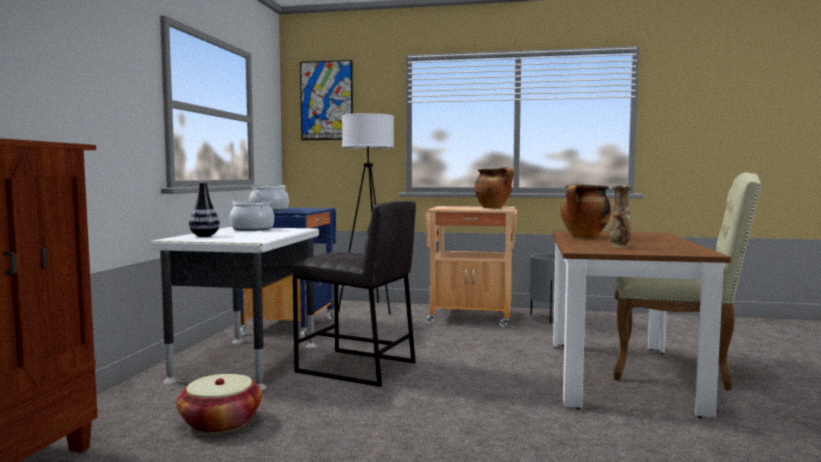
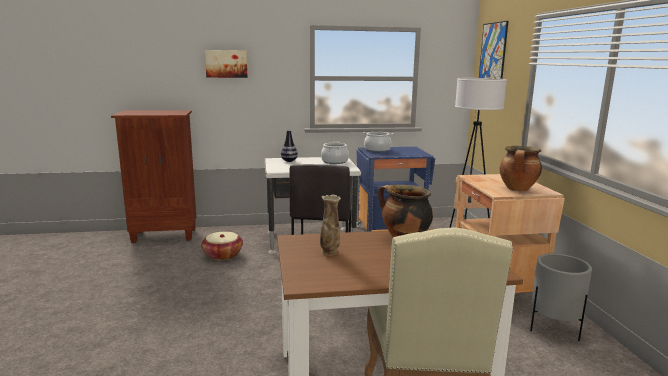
camera: 70 degrees right, 10 degrees up
(59, 52) = (226, 63): none -> picture

